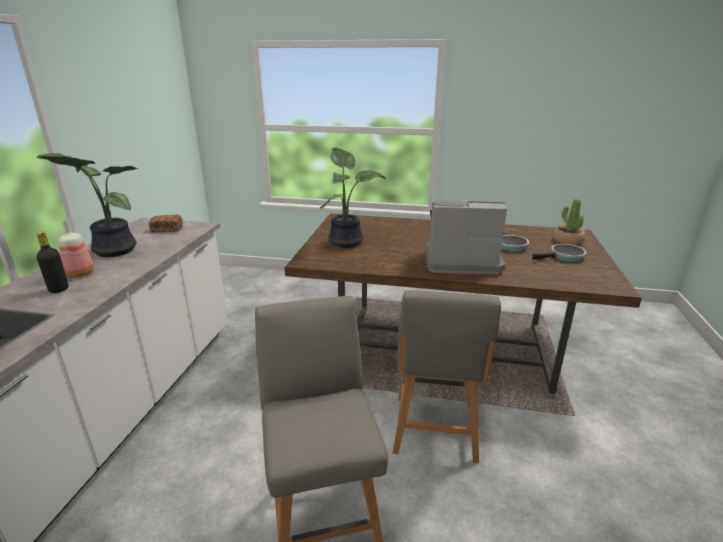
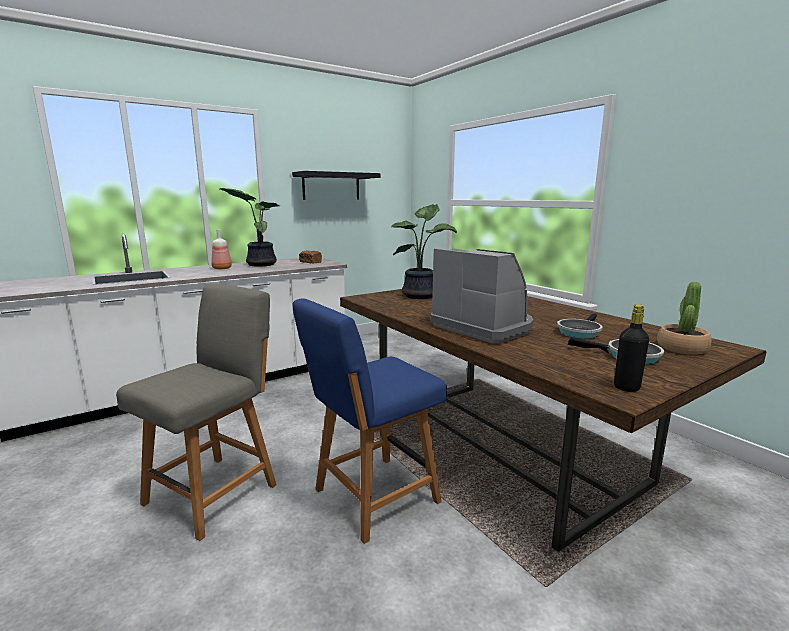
camera: 45 degrees right, 10 degrees down
(59, 289) = (198, 271): black bottle -> black bottle (626, 387)
(124, 120) = (331, 186): none -> black shelf
(435, 430) = (372, 497): grey chair -> blue chair

